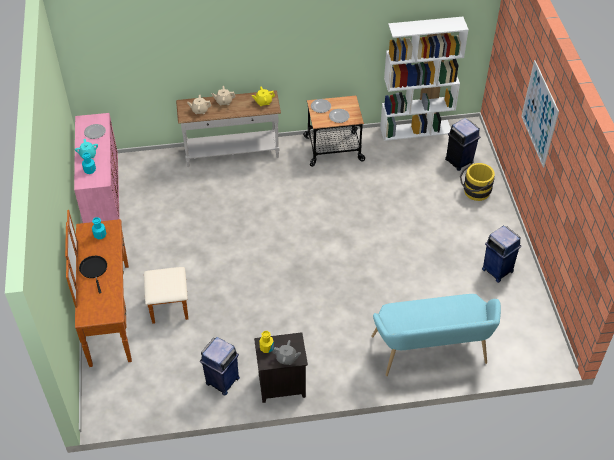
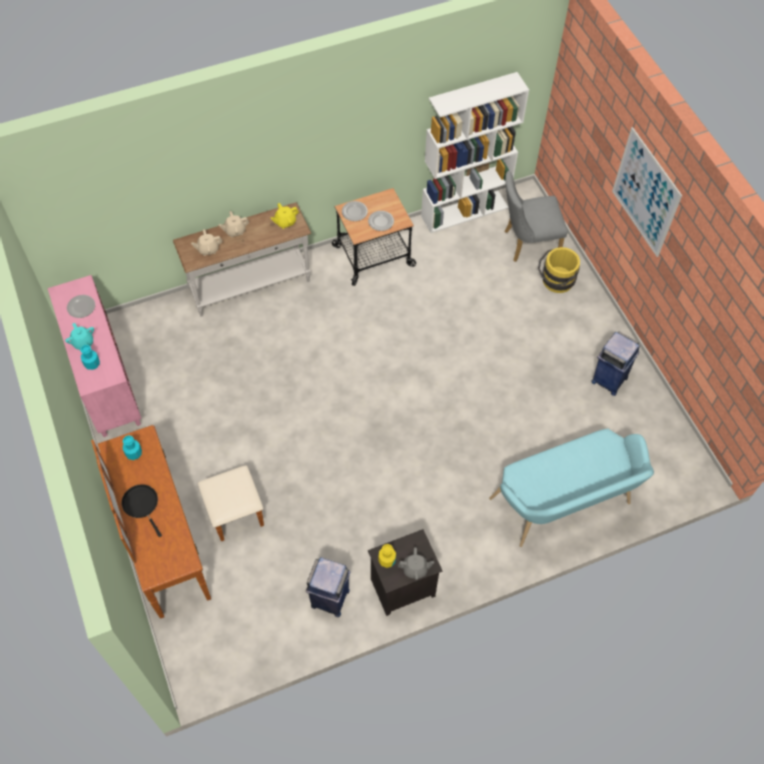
camera: 15 degrees left, 10 degrees up
(459, 161) = (527, 244): blue trash can -> grey chair

